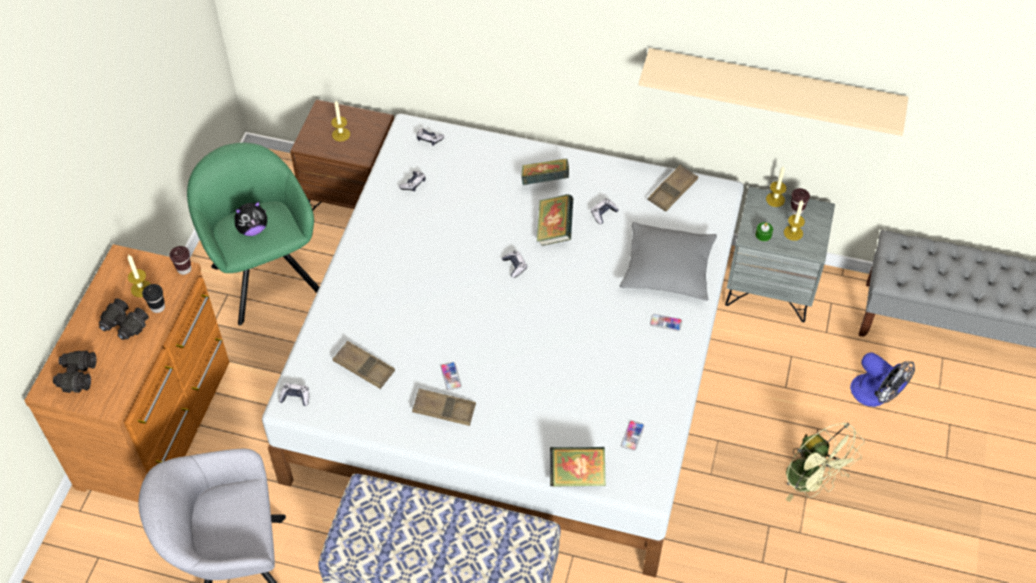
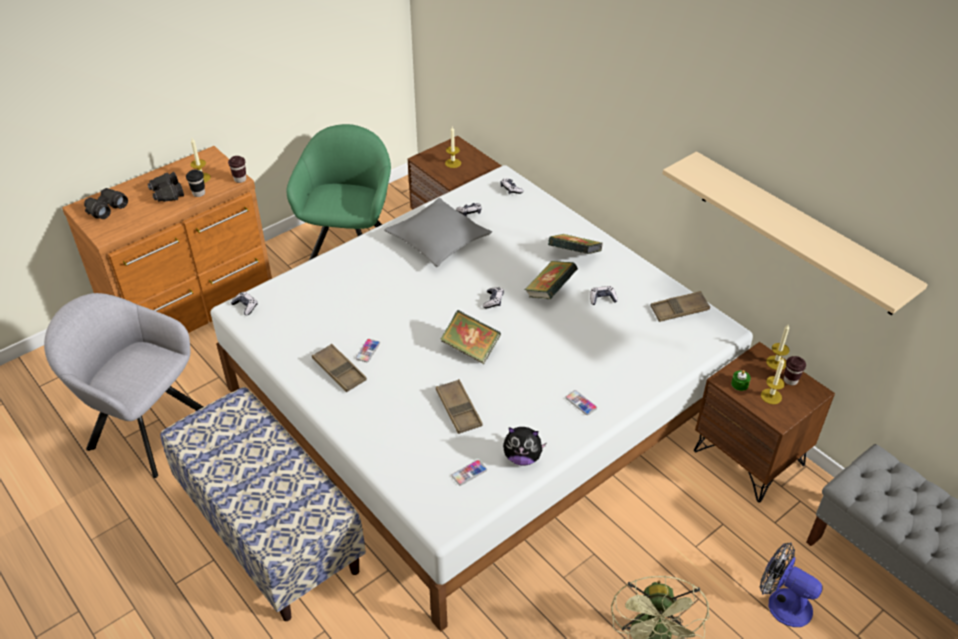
camera: 35 degrees right, 10 degrees down
(252, 229) = (339, 198): plush toy -> plush toy (522, 457)
(364, 367) = (312, 312): brown tray -> brown tray (458, 409)
(577, 476) = (393, 477): book -> book (470, 349)
(667, 268) = (621, 364): grey pillow -> grey pillow (438, 240)
(770, 286) = (749, 457): grey nightstand -> brown nightstand
(875, 395) = (782, 603): fan -> fan turned 135 degrees clockwise

